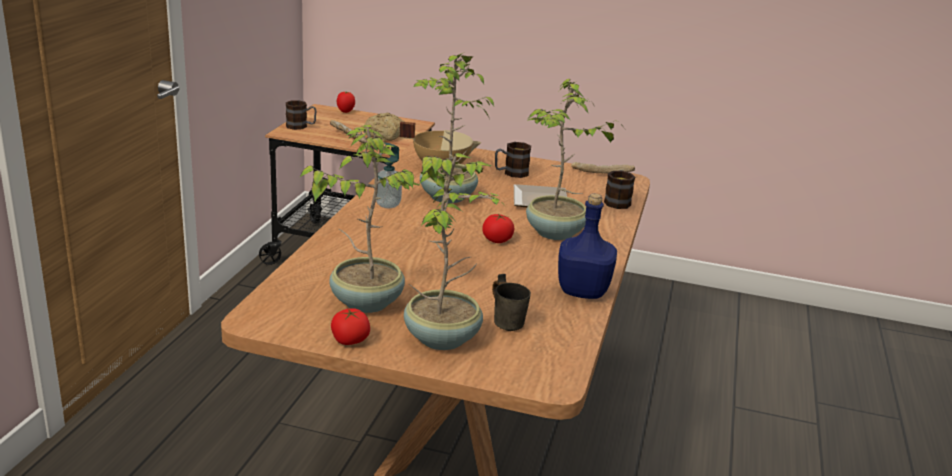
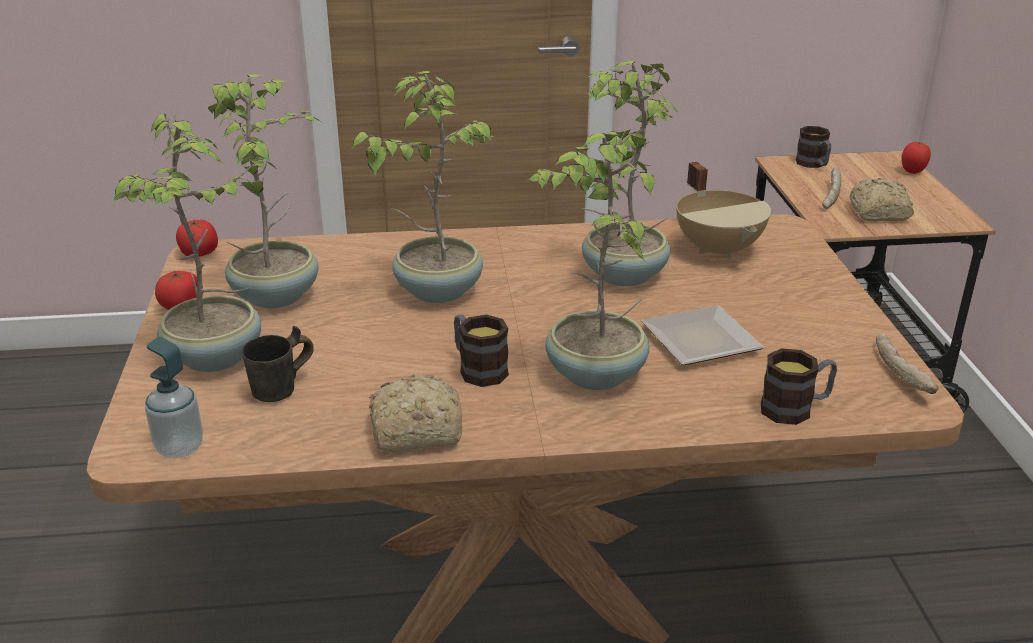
camera: 70 degrees right, 5 degrees up
(388, 204) = (551, 246): soap dispenser -> soap dispenser (179, 447)
(414, 249) = (436, 290): none -> potted plant
(497, 240) = (521, 336): tomato -> tomato (199, 254)
(511, 173) = (777, 299): mug -> mug (477, 368)
(581, 291) = (413, 431): blue bottle -> bread

